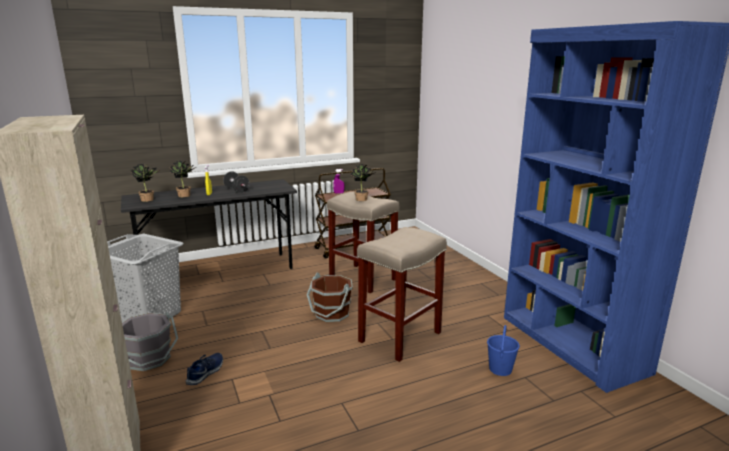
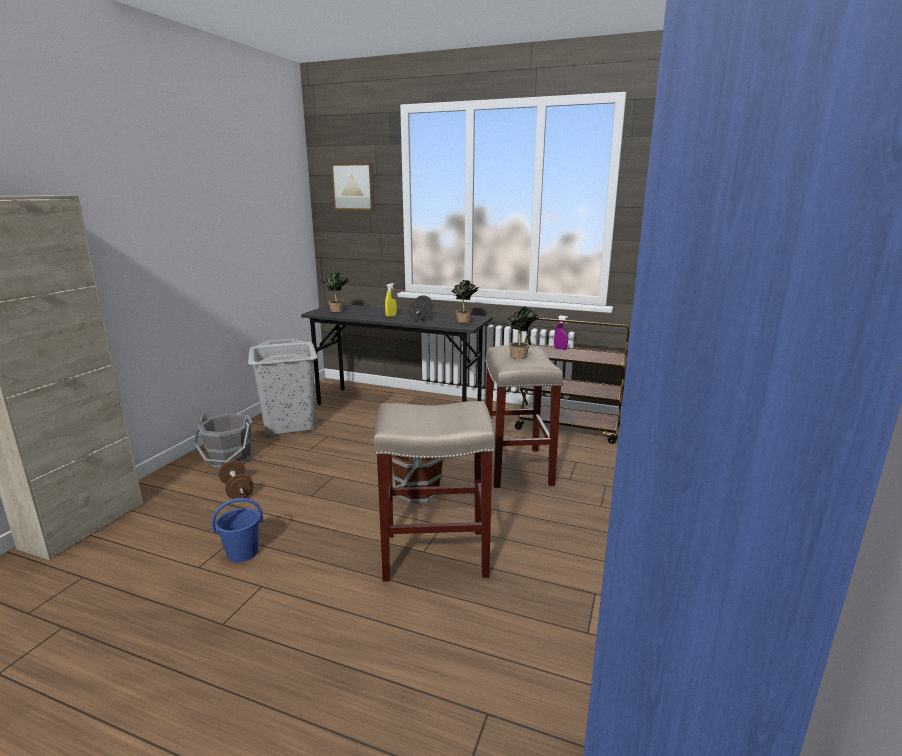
camera: 45 degrees right, 0 degrees up
(126, 80) = (354, 187): none -> picture
(186, 195) = (370, 313): potted plant -> potted plant (465, 321)
(206, 372) = (237, 491): blue shoe -> brown dumbbell
(500, 369) = (475, 675): blue bucket -> blue bucket (243, 553)

